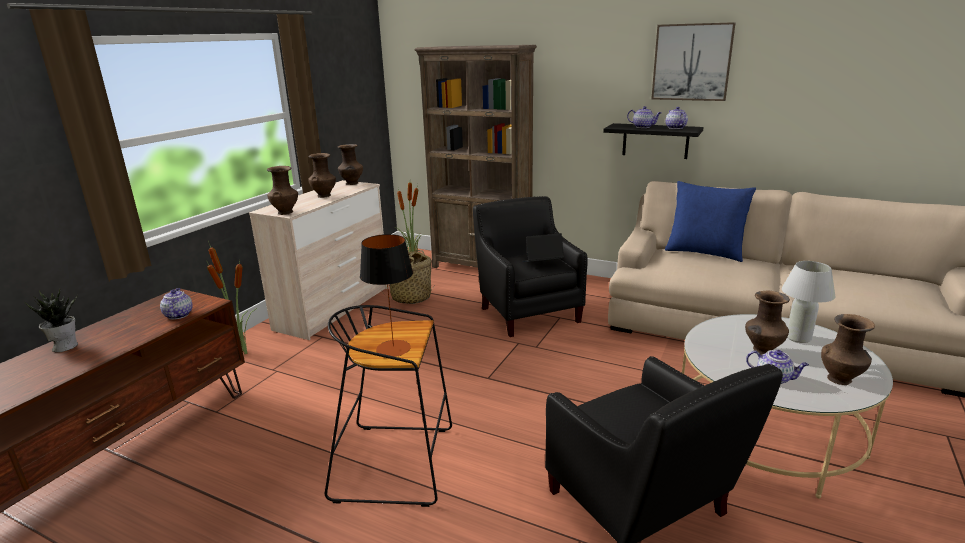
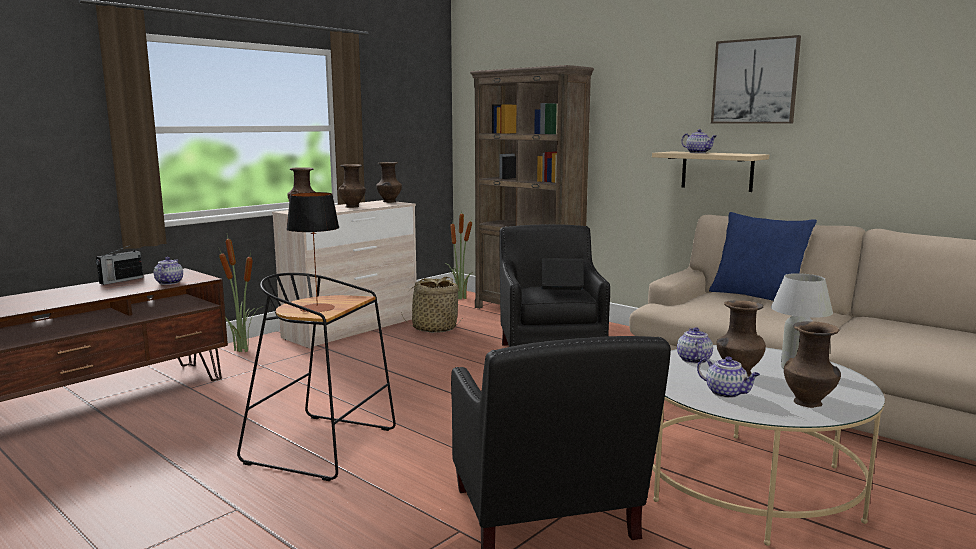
camera: 15 degrees right, 10 degrees down
(65, 346) = (65, 291): potted plant -> none
(119, 318) = (120, 280): none -> radio
(655, 141) = (717, 171): black shelf -> beige shelf
(675, 128) = (733, 153): teapot -> teapot (693, 360)

